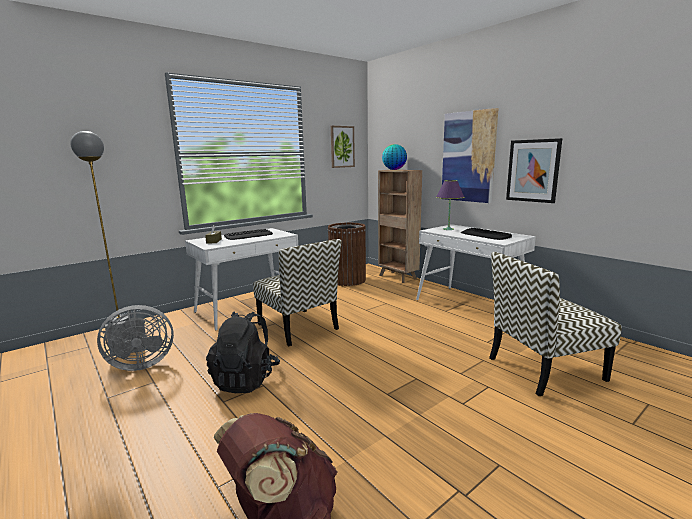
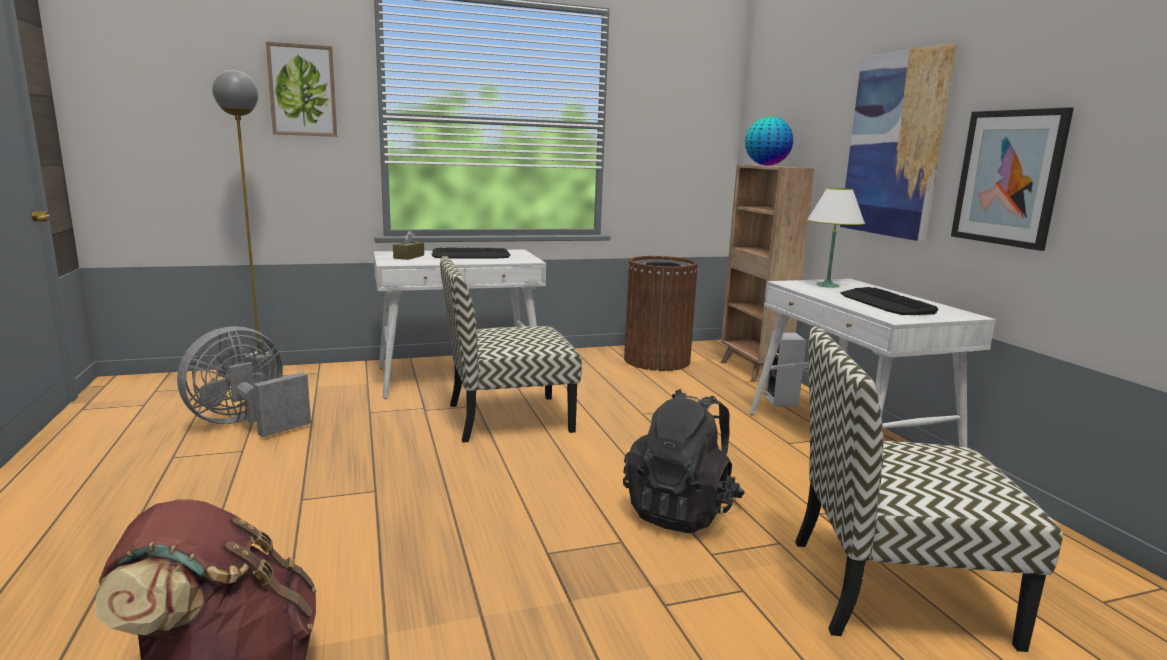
camera: 20 degrees right, 0 degrees up
(139, 364) = (246, 424): grey fan -> grey fan turned 135 degrees clockwise
(246, 380) = (359, 477): black backpack -> black backpack (681, 511)
(298, 327) = (507, 418): chair -> chair turned 90 degrees clockwise
(342, 147) = (684, 119): picture -> picture (302, 90)
(424, 290) = (782, 401): none -> speaker
(448, 229) = (827, 285): purple table lamp -> white table lamp

